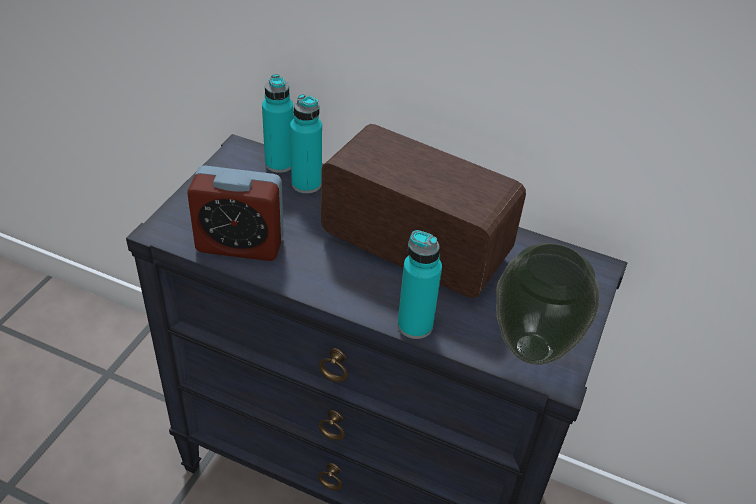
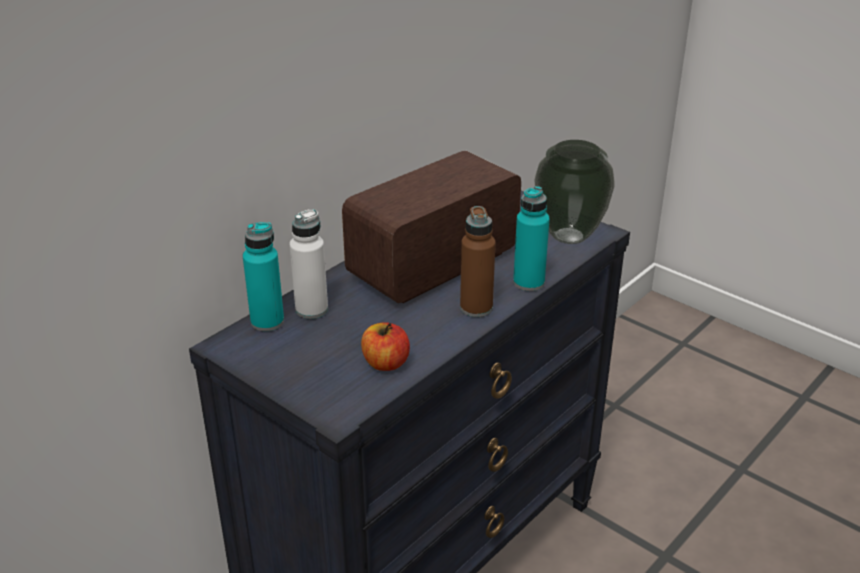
camera: 70 degrees left, 10 degrees down
(240, 244) = (385, 363): alarm clock -> apple
(306, 184) = (311, 310): turquoise bottle -> white bottle
(350, 291) = (476, 308): none -> brown bottle

